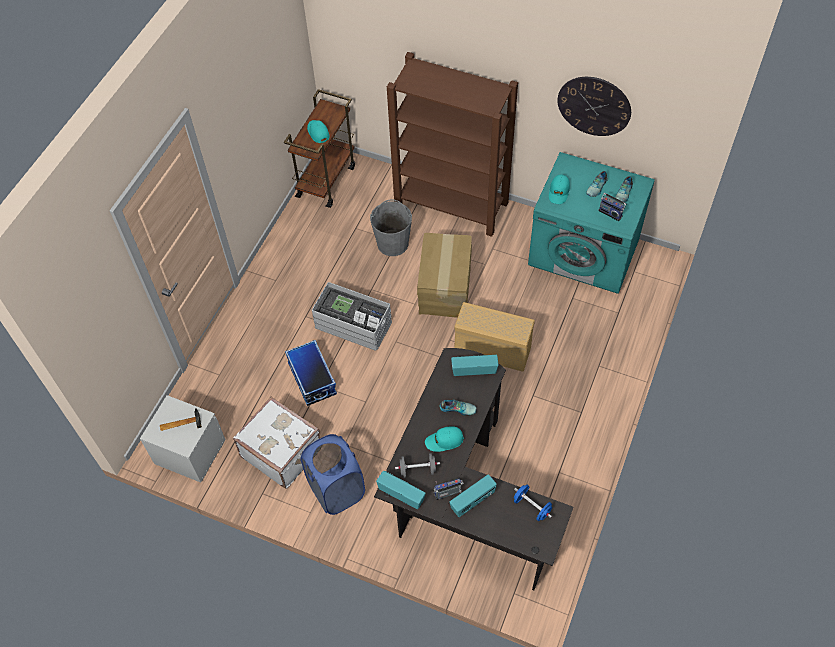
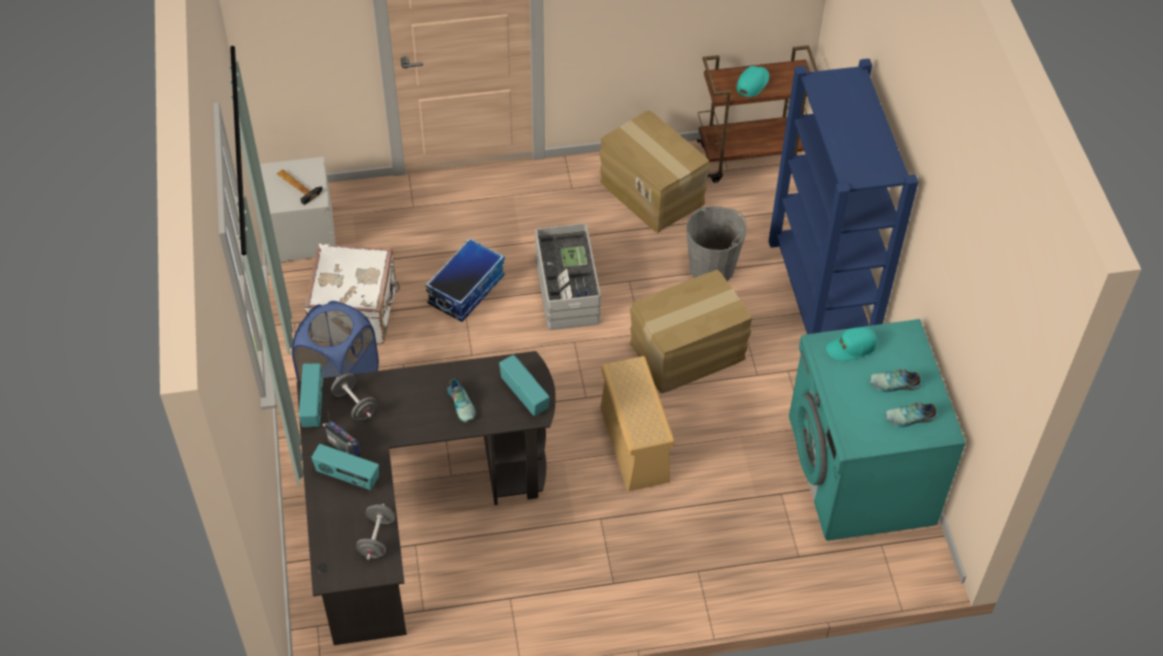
camera: 55 degrees right, 5 degrees down
(313, 241) = (653, 192): none -> cardboard box
(444, 441) = (409, 411): turquoise cap -> none
(451, 204) = (821, 295): brown bookcase -> blue bookcase
(532, 507) = (377, 539): blue dumbbell -> grey dumbbell
(594, 106) = (957, 280): wall clock -> none
(611, 212) = (865, 418): radio -> none

